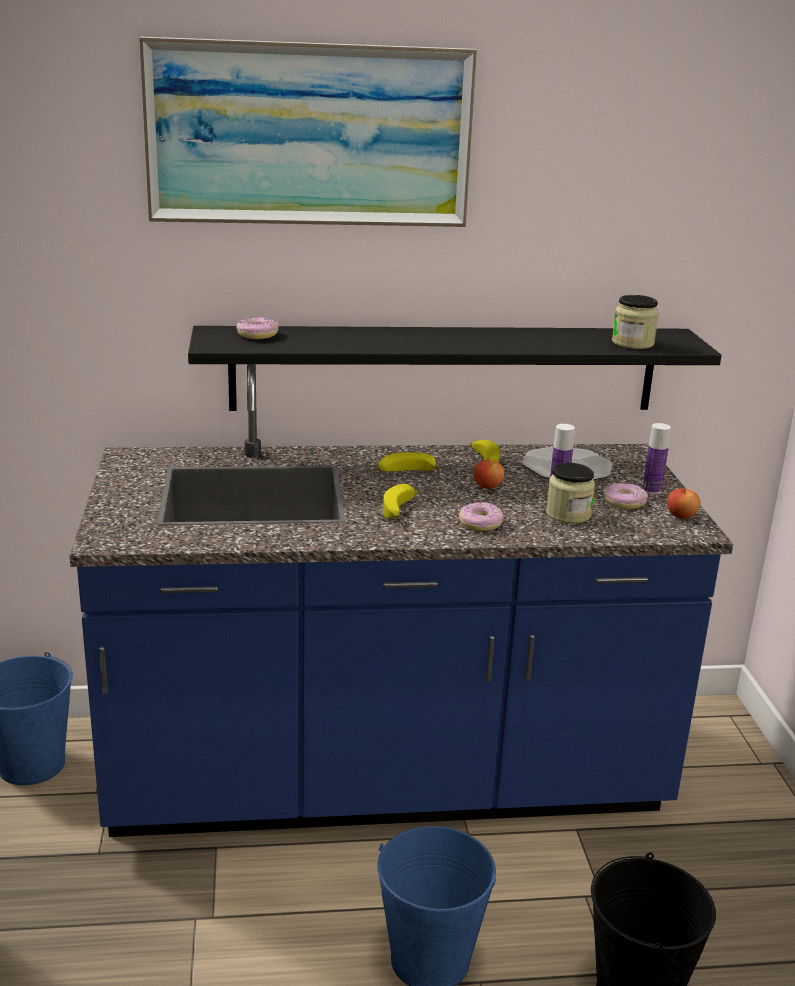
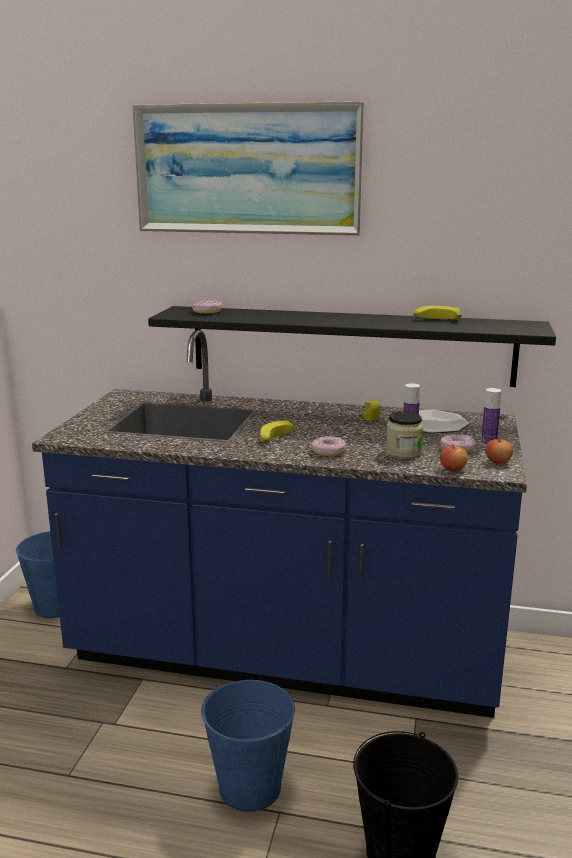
camera: 20 degrees right, 5 degrees down
(405, 472) = (302, 417): banana -> banana (435, 320)
(487, 486) = (357, 430): apple -> apple (452, 469)
(632, 343) = (486, 327): jar -> none

